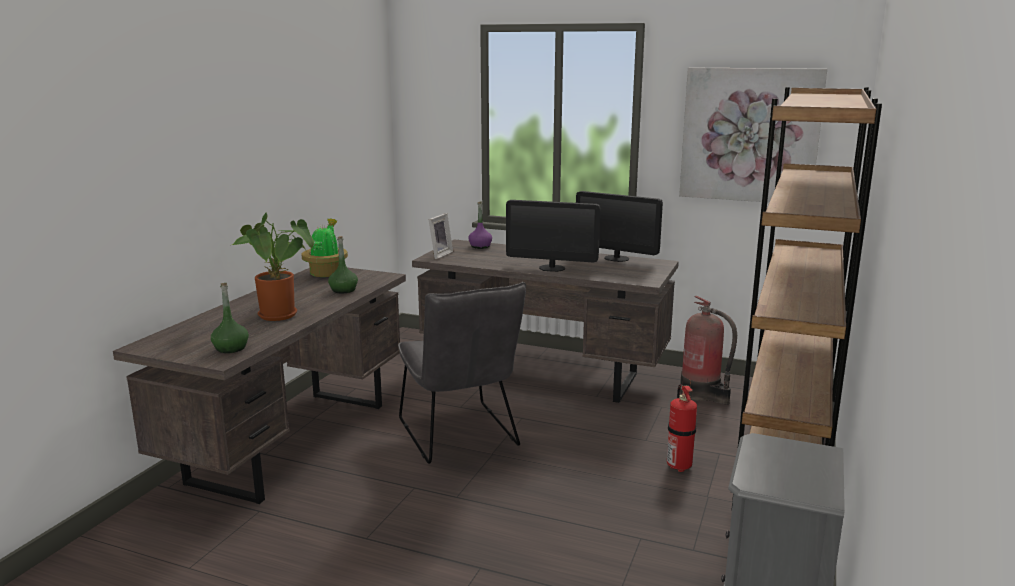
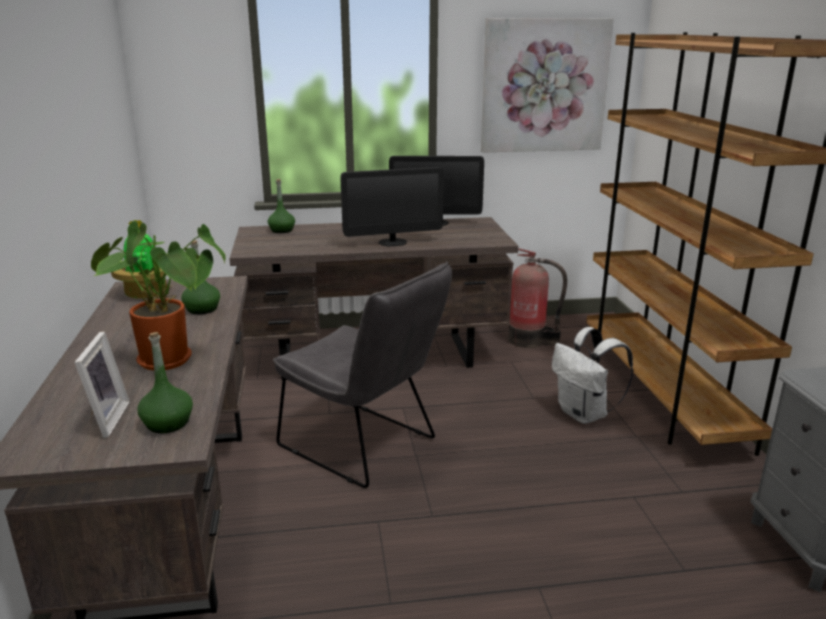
camera: 30 degrees left, 5 degrees up
(438, 255) = (250, 247): picture frame -> picture frame (104, 420)
(480, 246) = (282, 230): purple bottle -> green bottle
(678, 465) = (584, 414): fire extinguisher -> white backpack

